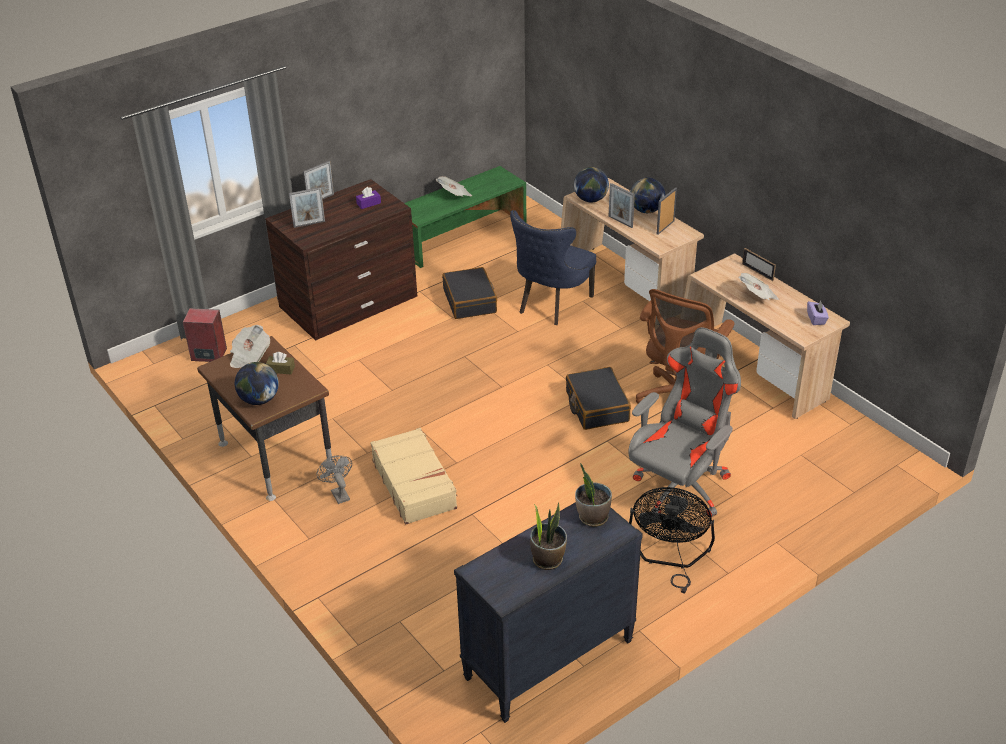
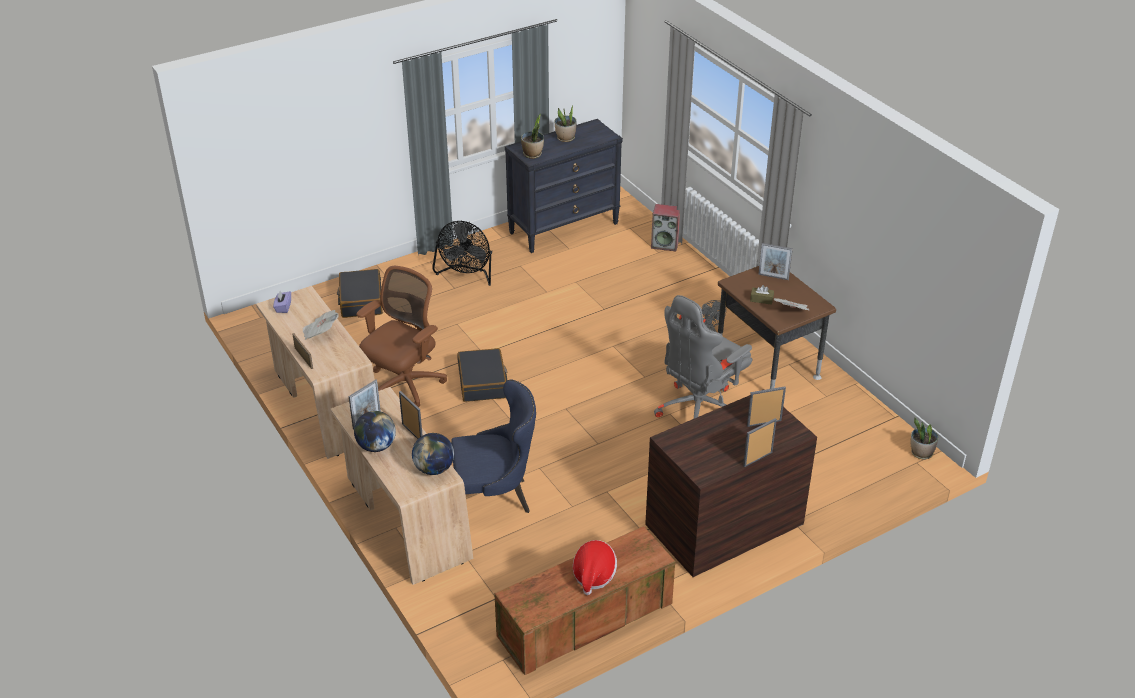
camera: 175 degrees left, 0 degrees up
(145, 372) = (921, 453): none -> potted plant
(208, 354) = (863, 468): speaker -> speaker (665, 244)
(259, 400) = (773, 277): globe -> picture frame
(368, 203) = (699, 447): purple tissue box -> none
(414, 484) = (648, 332): beige suitcase -> none
(454, 195) = (593, 575): newspaper -> hat
(462, 235) = (585, 621): green bench -> brown bench
(470, 301) = (585, 512): black suitcase -> black suitcase (361, 301)
(551, 304) = (495, 498): blue chair -> blue chair turned 45 degrees clockwise
(677, 492) = (442, 311): grey office chair -> grey office chair (702, 406)

